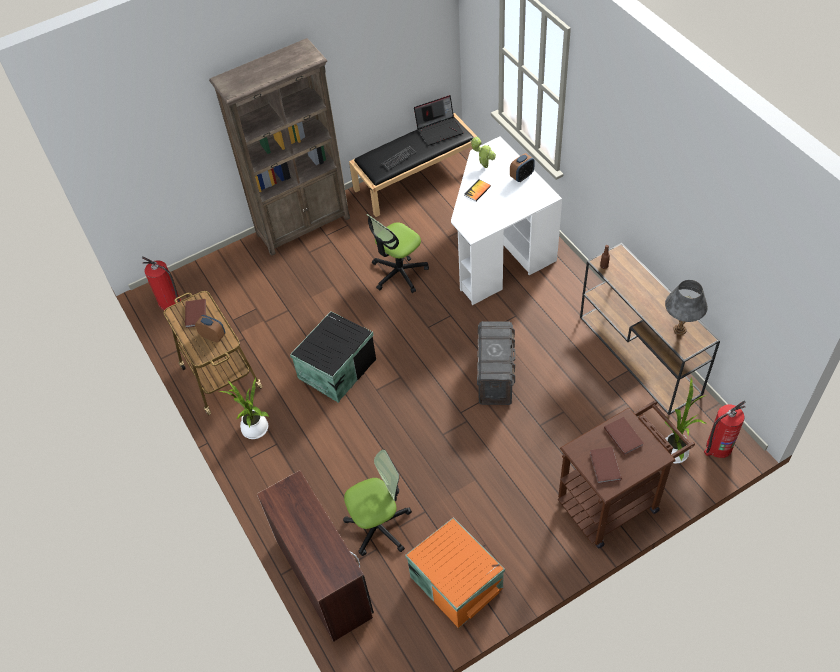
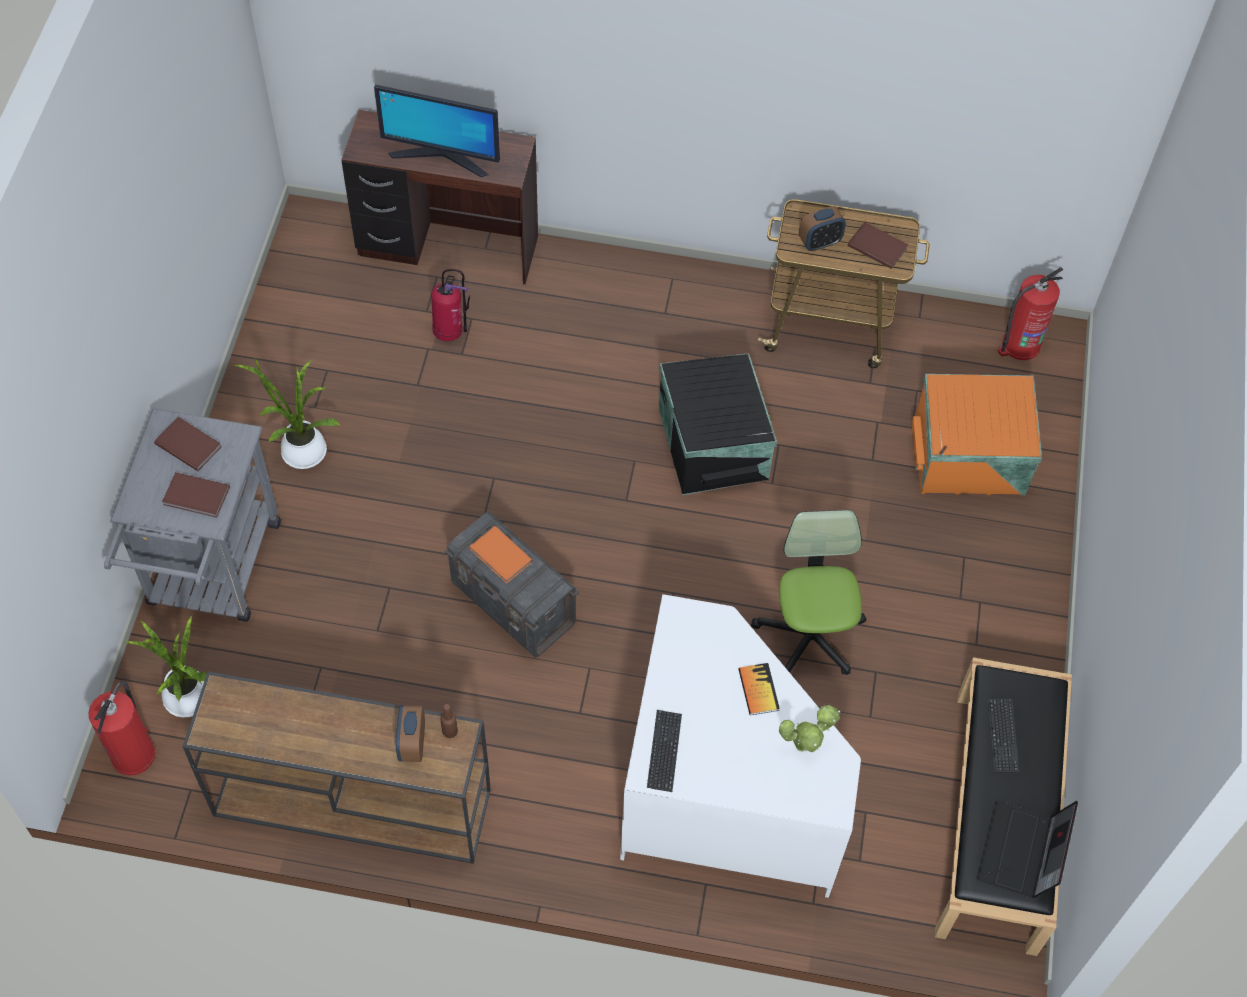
camera: 125 degrees right, 5 degrees up
(255, 430) = (707, 306): potted plant -> potted plant (300, 450)
(304, 226) = (1029, 588): brown bookcase -> none
(313, 525) = (442, 156): none -> monitor
(379, 526) = (450, 332): office chair -> fire extinguisher
(456, 581) = (308, 351): orange storage box -> orange storage box (970, 458)
(496, 356) = (500, 557): none -> orange book
(521, 176) = (726, 776): alarm clock -> alarm clock (412, 744)
(534, 198) = (664, 751): none -> keyboard
(615, 500) = (211, 574): brown cart -> grey cart
(680, 329) = (252, 717): grey table lamp -> none

